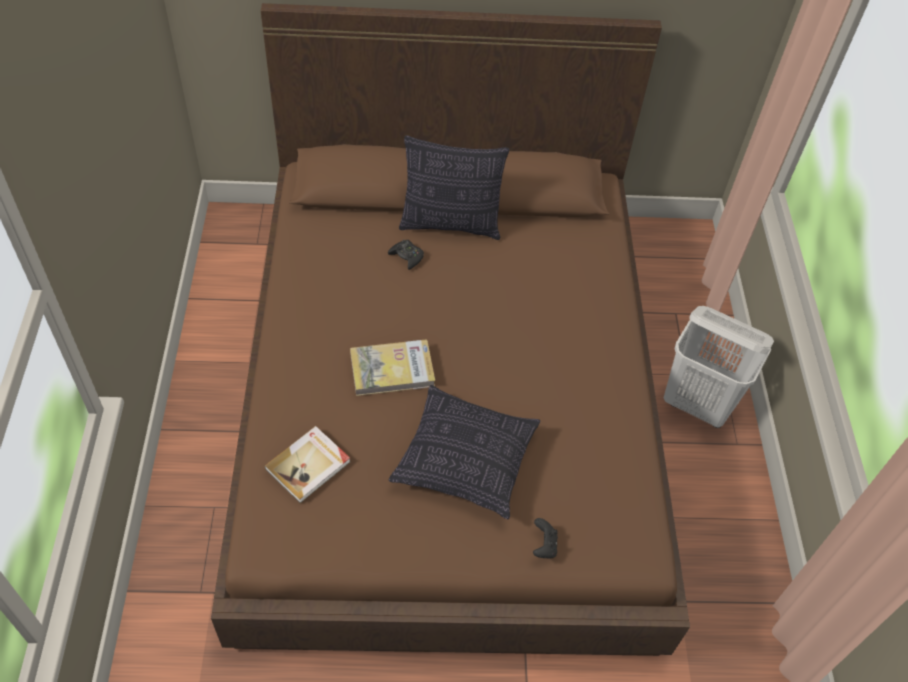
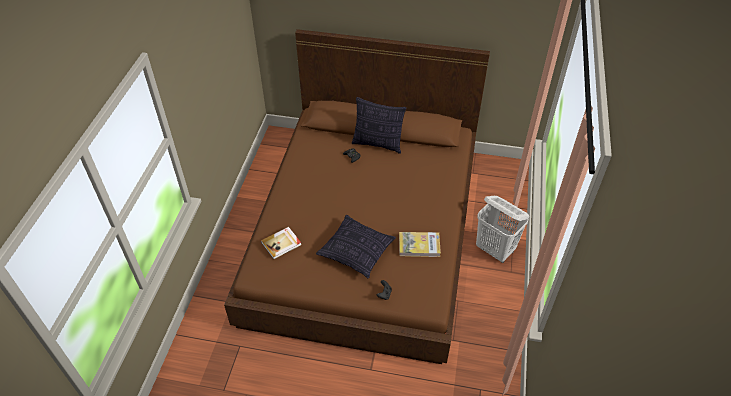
camera: 15 degrees right, 5 degrees down
(392, 370) = (331, 207): book -> book (419, 245)

